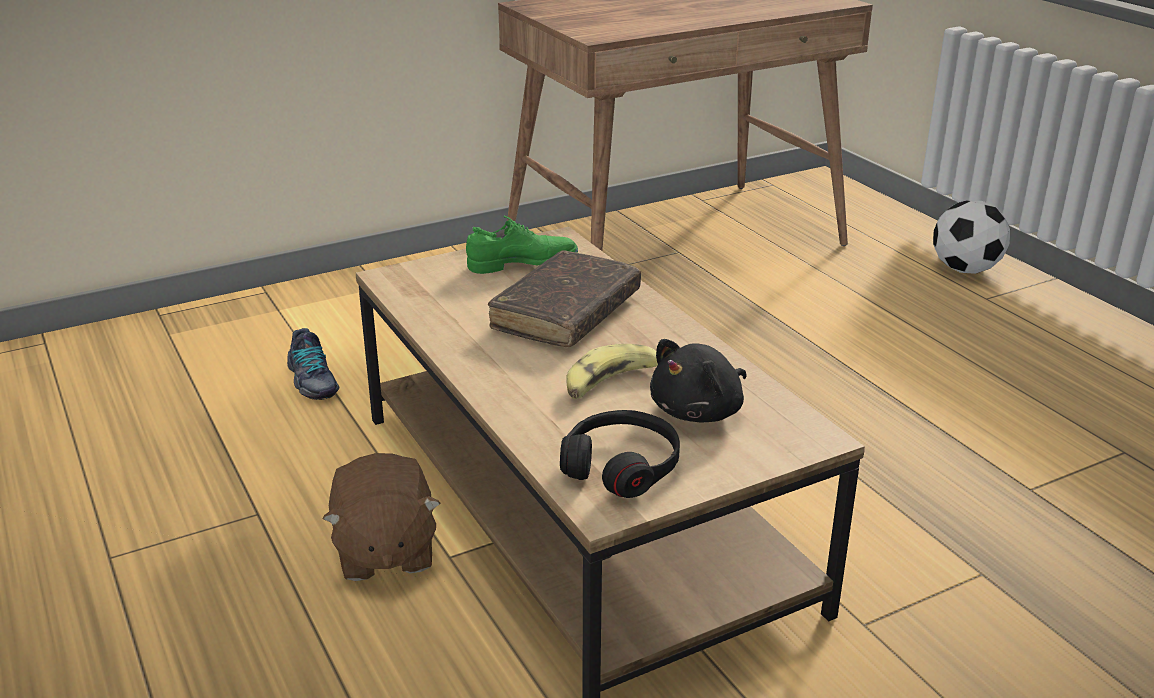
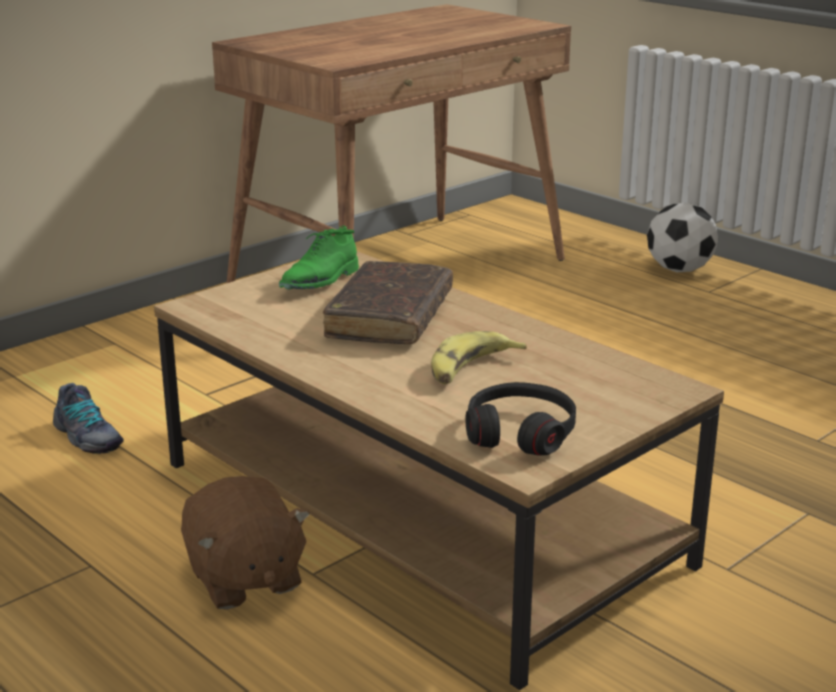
camera: 15 degrees left, 5 degrees down
(522, 264) = (320, 282): green shoe -> green shoe turned 150 degrees clockwise
(699, 411) = (564, 381): black plush toy -> none

